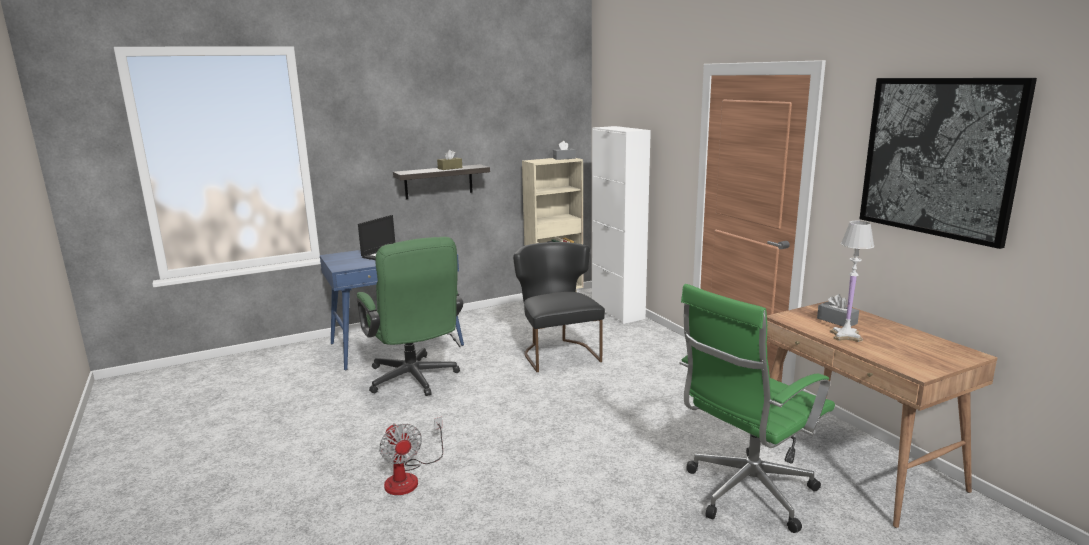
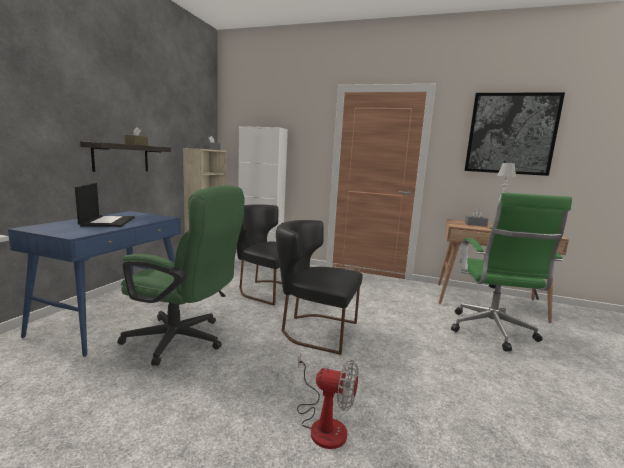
camera: 45 degrees left, 5 degrees down
(530, 410) = (314, 330): none -> black chair

